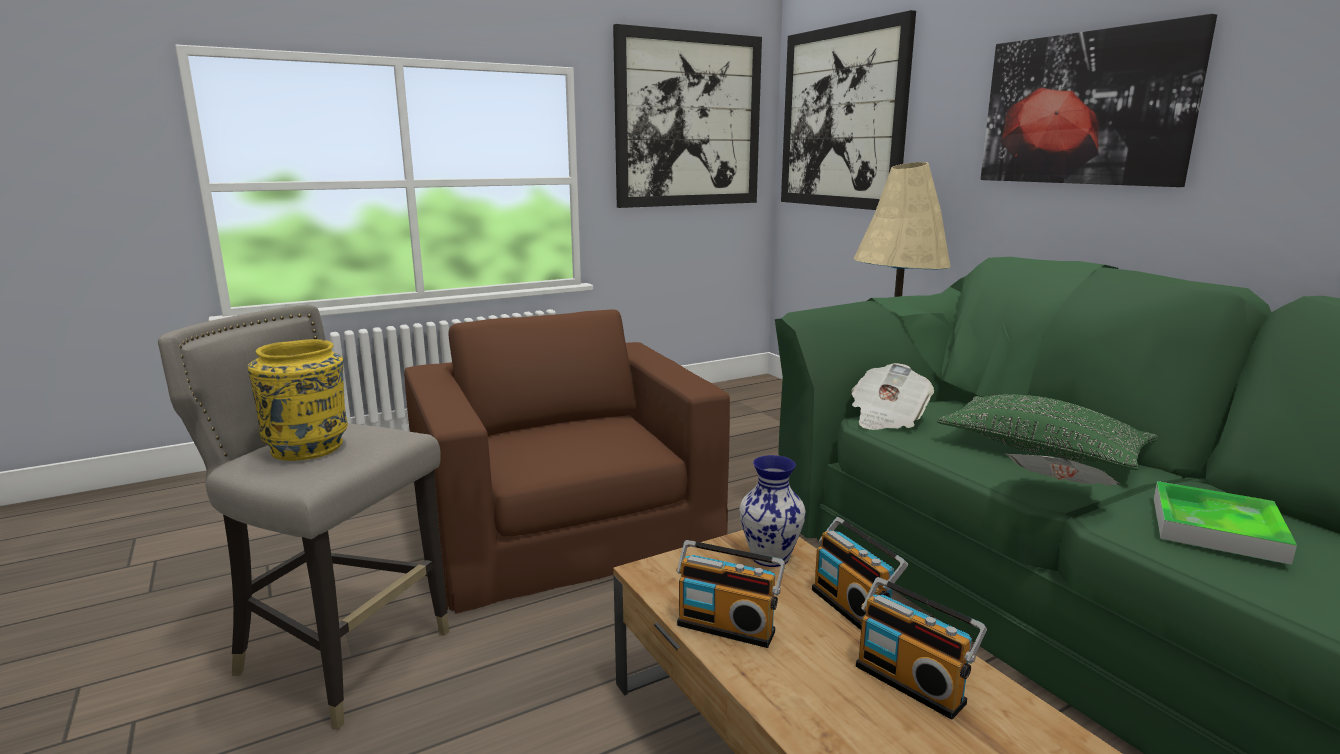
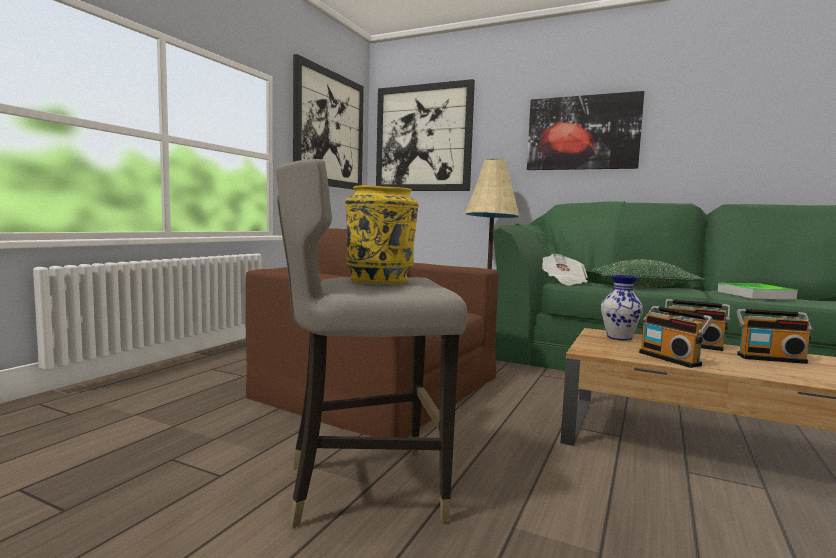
camera: 35 degrees left, 10 degrees down
(727, 626) = (671, 358): radio -> radio turned 75 degrees clockwise
(1058, 496) = (693, 293): newspaper -> none

